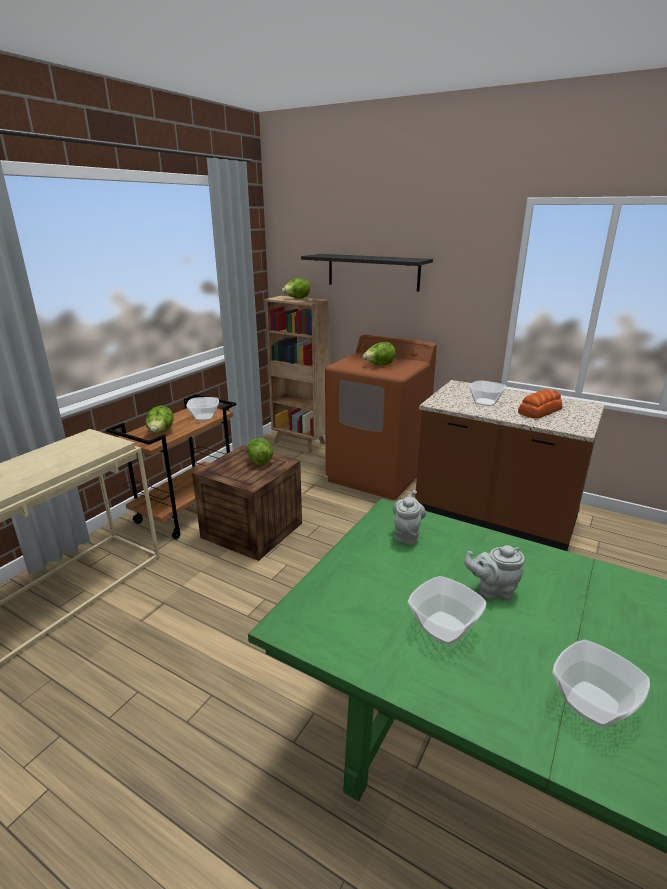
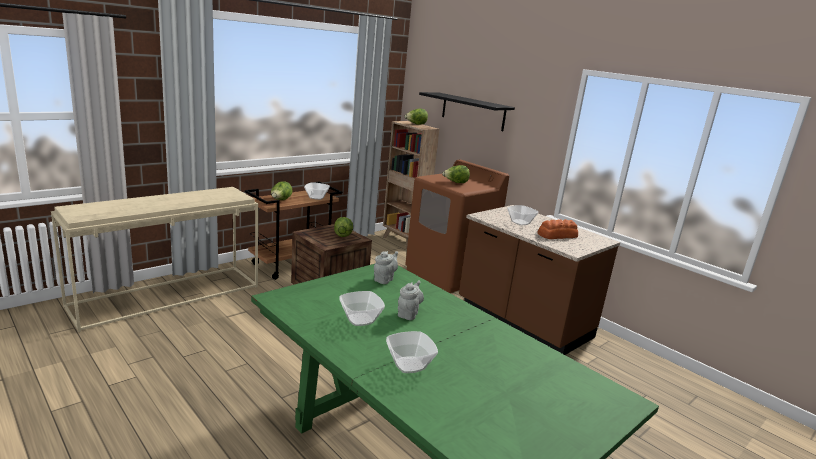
camera: 15 degrees right, 5 degrees down
(492, 591) = (408, 314): grey teapot -> grey teapot turned 90 degrees clockwise

